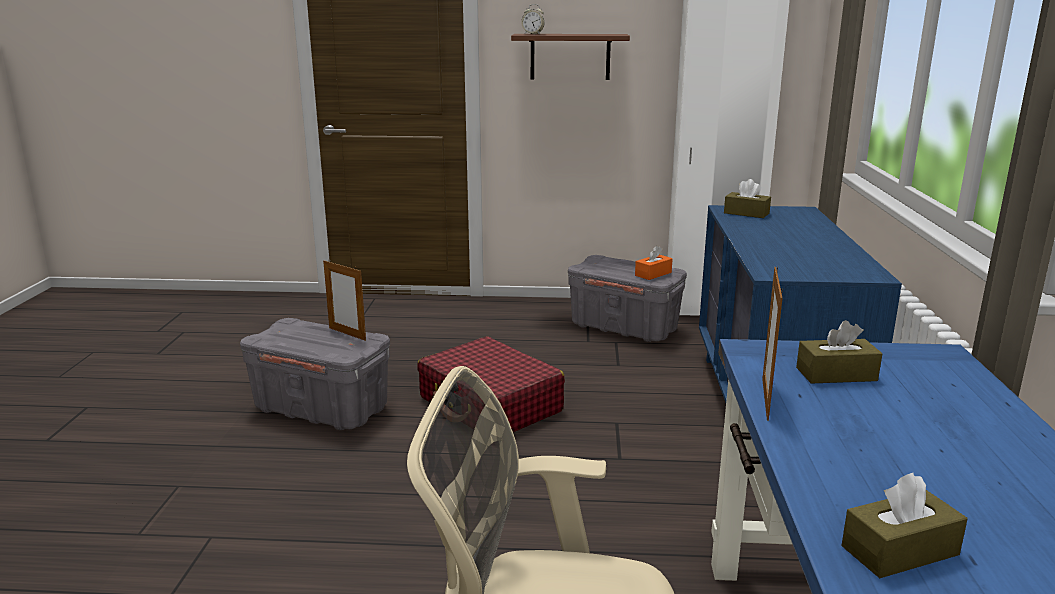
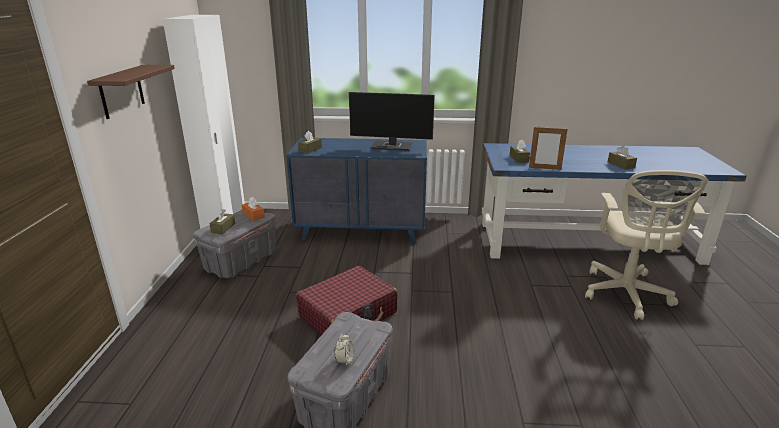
camera: 90 degrees left, 5 degrees up
(347, 334) = (340, 330): picture frame -> none
(533, 34) = (120, 77): alarm clock -> alarm clock (344, 360)
(607, 264) = (223, 228): none -> brown tissue box
(815, 257) = (393, 146): none -> monitor

